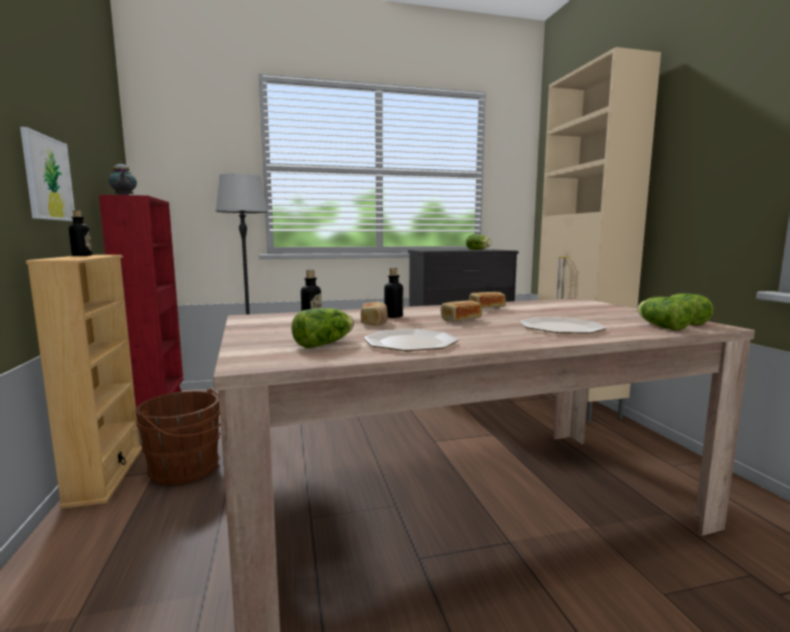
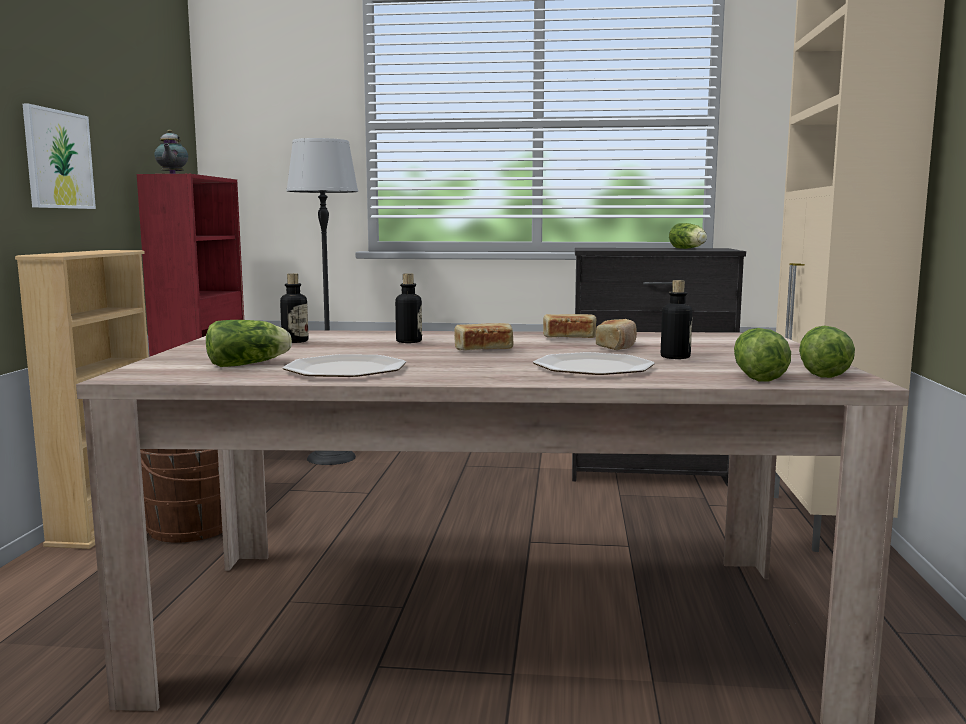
camera: 20 degrees right, 0 degrees up
(82, 255) = (90, 251): bottle -> bottle (675, 357)
(374, 322) = (366, 346): bread -> bread (617, 346)

